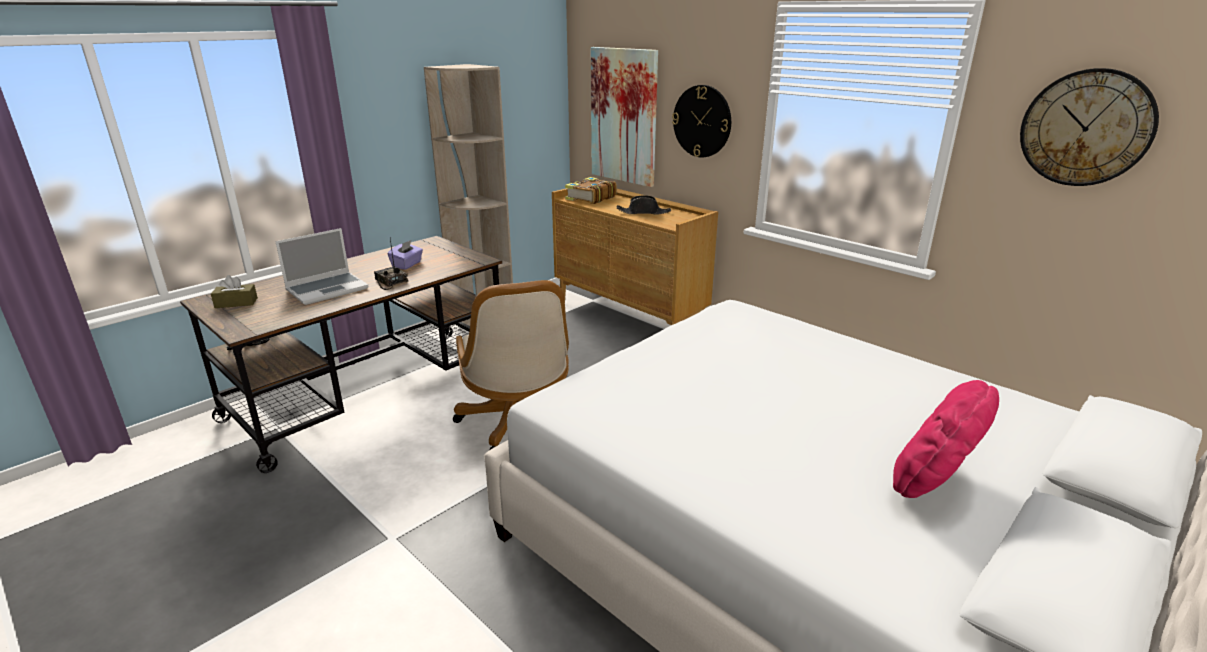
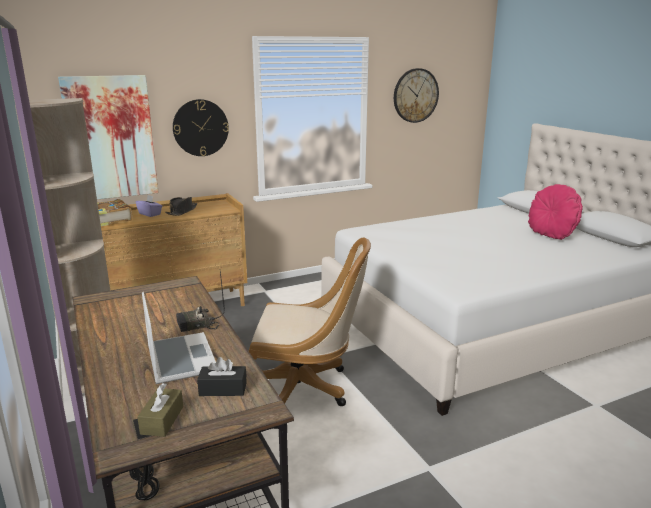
camera: 70 degrees left, 5 degrees down
(277, 312) = (223, 389): none -> black tissue box
(407, 265) = (153, 315): purple tissue box -> purple tissue box (150, 214)

